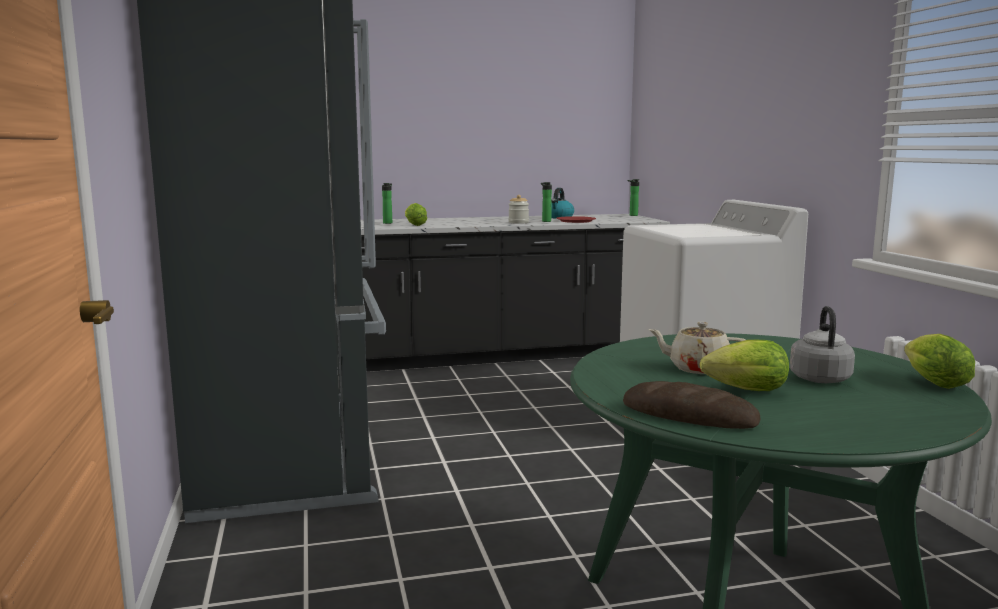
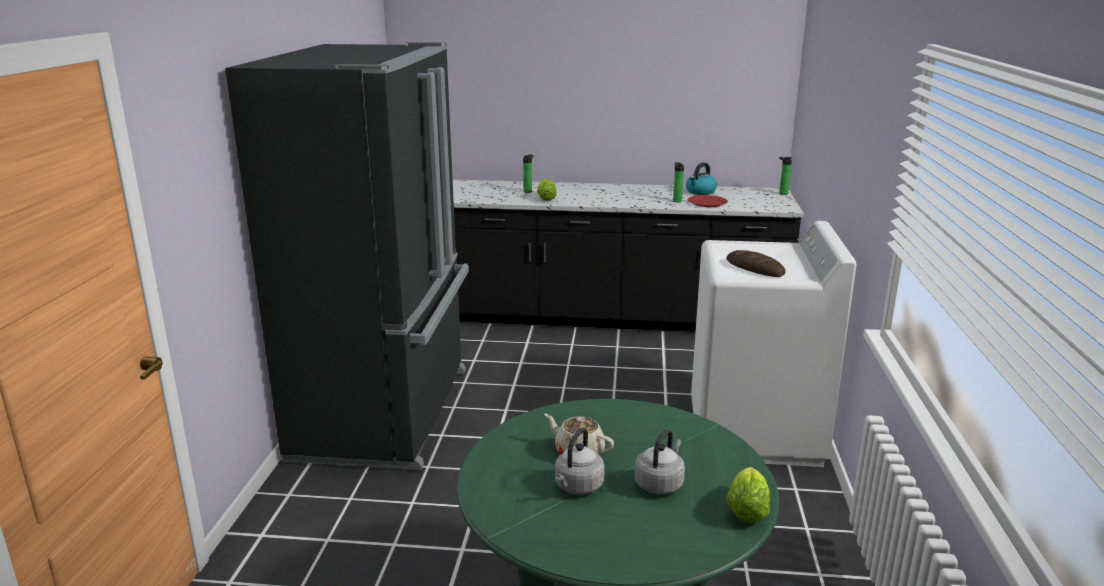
camera: 20 degrees right, 10 degrees up
(518, 222) = (647, 201): jar -> none
(689, 415) = (503, 508): bread -> bread (754, 268)
(741, 390) = (577, 487): lettuce -> grey kettle

